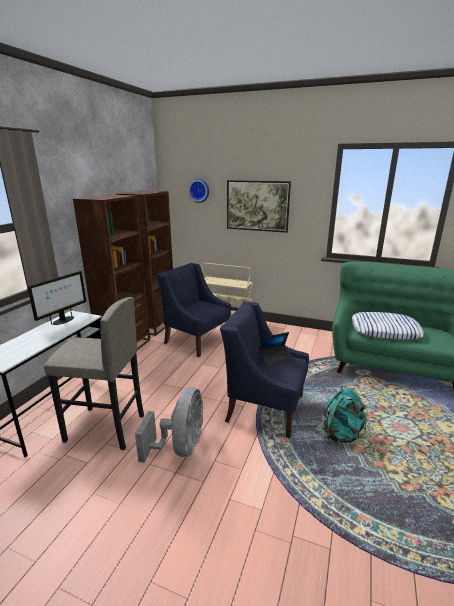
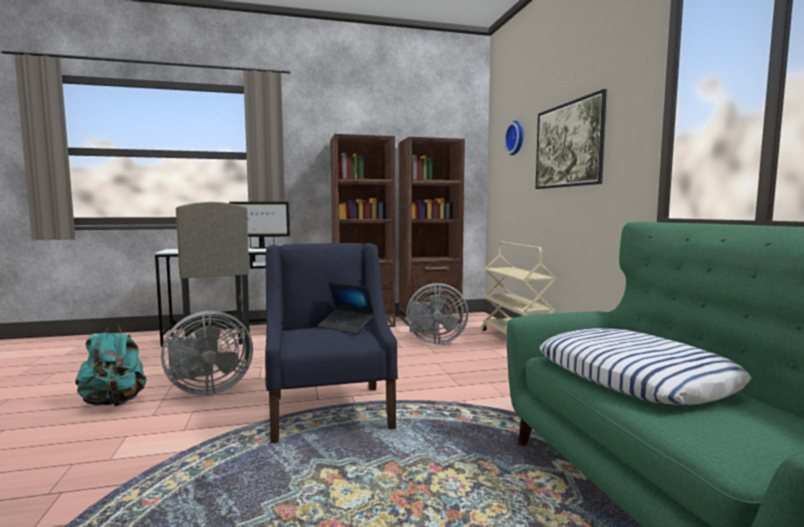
camera: 55 degrees right, 15 degrees down
(196, 340) = (434, 341): blue armchair -> grey fan
(342, 434) = (320, 487): turquoise backpack -> turquoise backpack (114, 403)

